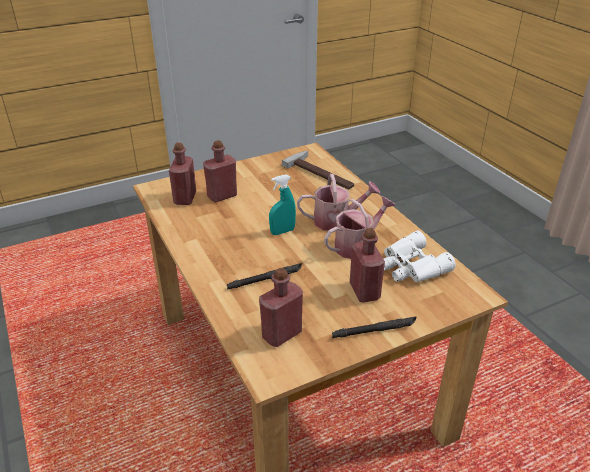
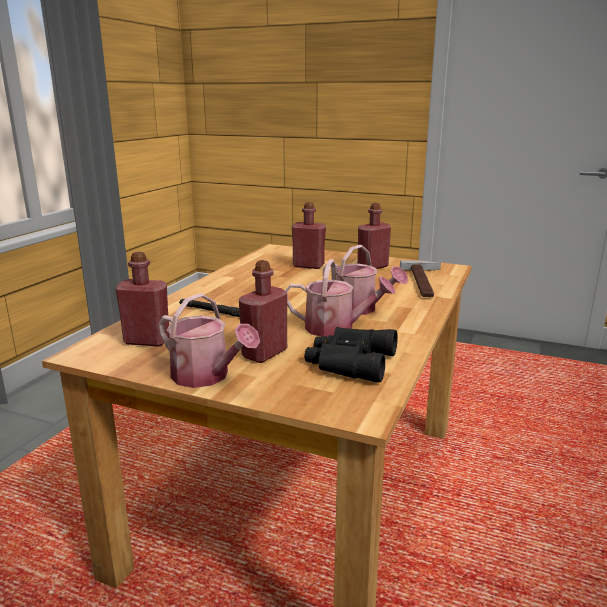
camera: 50 degrees right, 15 degrees down
(185, 198) = (281, 258): red bottle -> red bottle (372, 267)
(282, 232) = (299, 297): turquoise spray bottle -> none
(374, 330) = (206, 376): black flashlight -> watering can
(411, 266) = (348, 362): white binoculars -> black binoculars

